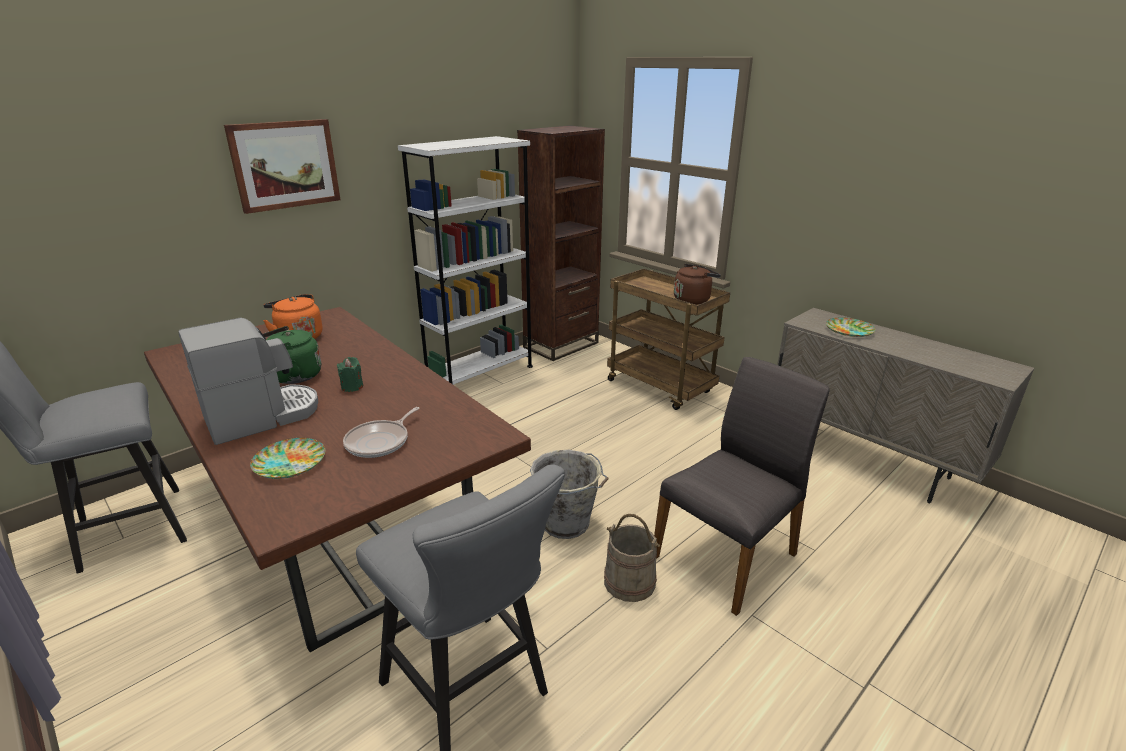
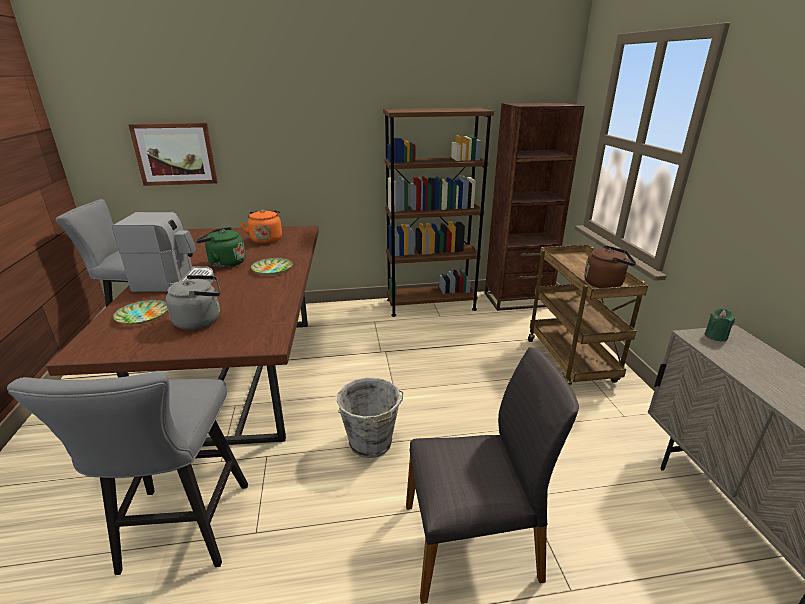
camera: 35 degrees right, 0 degrees up
(285, 165) = (292, 116): picture -> picture (175, 154)
(352, 387) = (243, 279): green candle -> green candle (715, 336)
(380, 442) = (201, 320): frying pan -> grey kettle
(480, 374) = (431, 304): white bookcase -> brown bookcase
(630, 581) = (366, 516): beige bucket -> none
(849, 330) = (751, 363): plate -> plate (272, 269)

